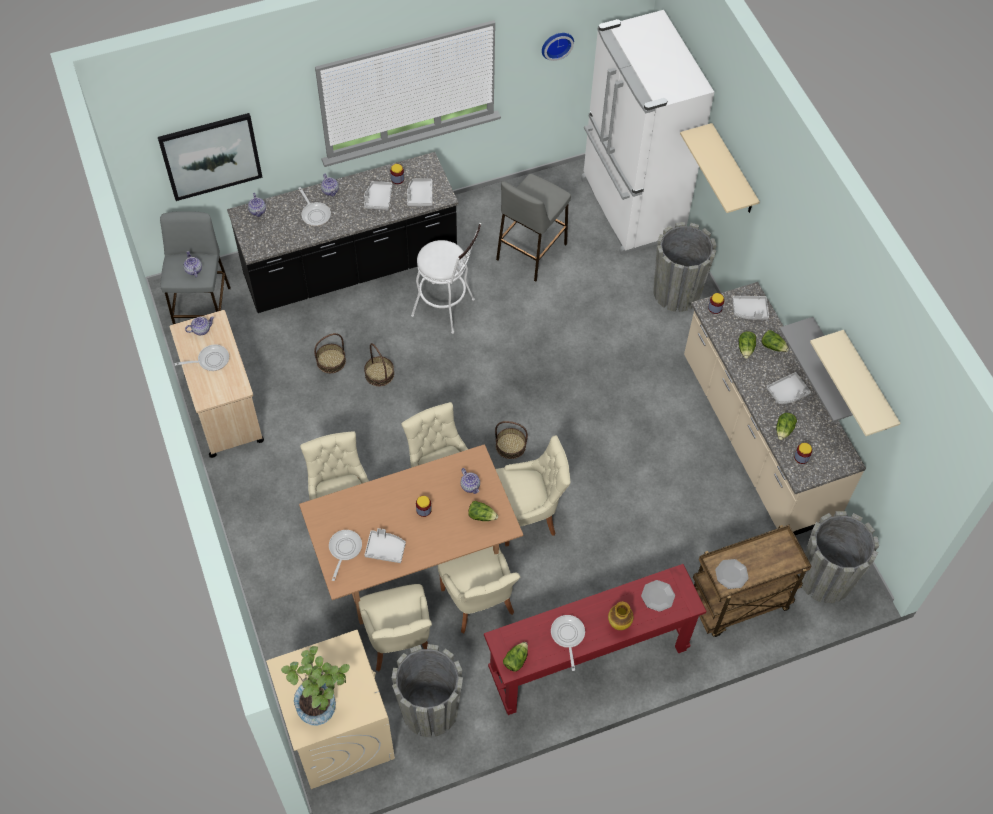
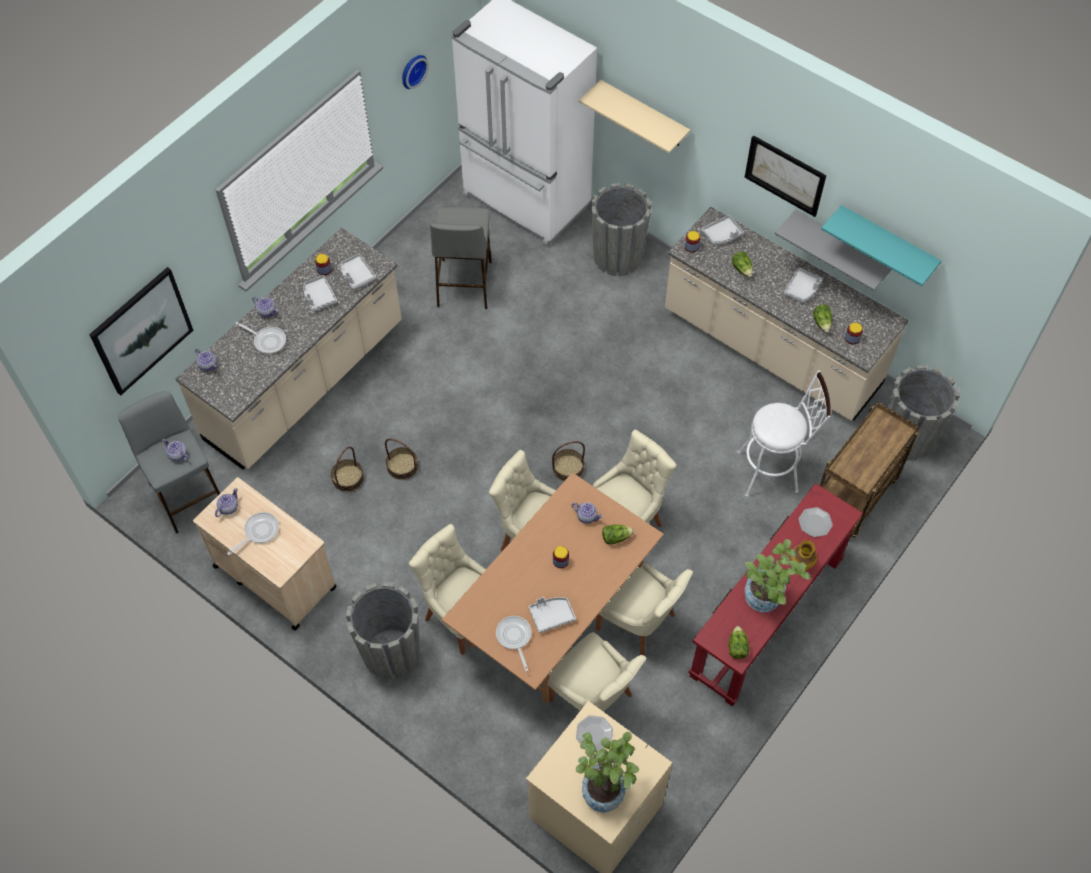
camera: 30 degrees left, 0 degrees up
(351, 269) = (306, 382): black counter -> beige counter
(429, 709) = (662, 742): grey planter -> grey planter (391, 652)
(448, 309) = (424, 374): white stool -> white stool (773, 471)
(567, 636) = (765, 600): frying pan -> potted plant
(731, 574) = (860, 470): plate -> plate (594, 733)
(773, 346) = (762, 255): lettuce -> none
(812, 279) = (785, 175): none -> picture
(867, 383) = (887, 242): beige shelf -> turquoise shelf

